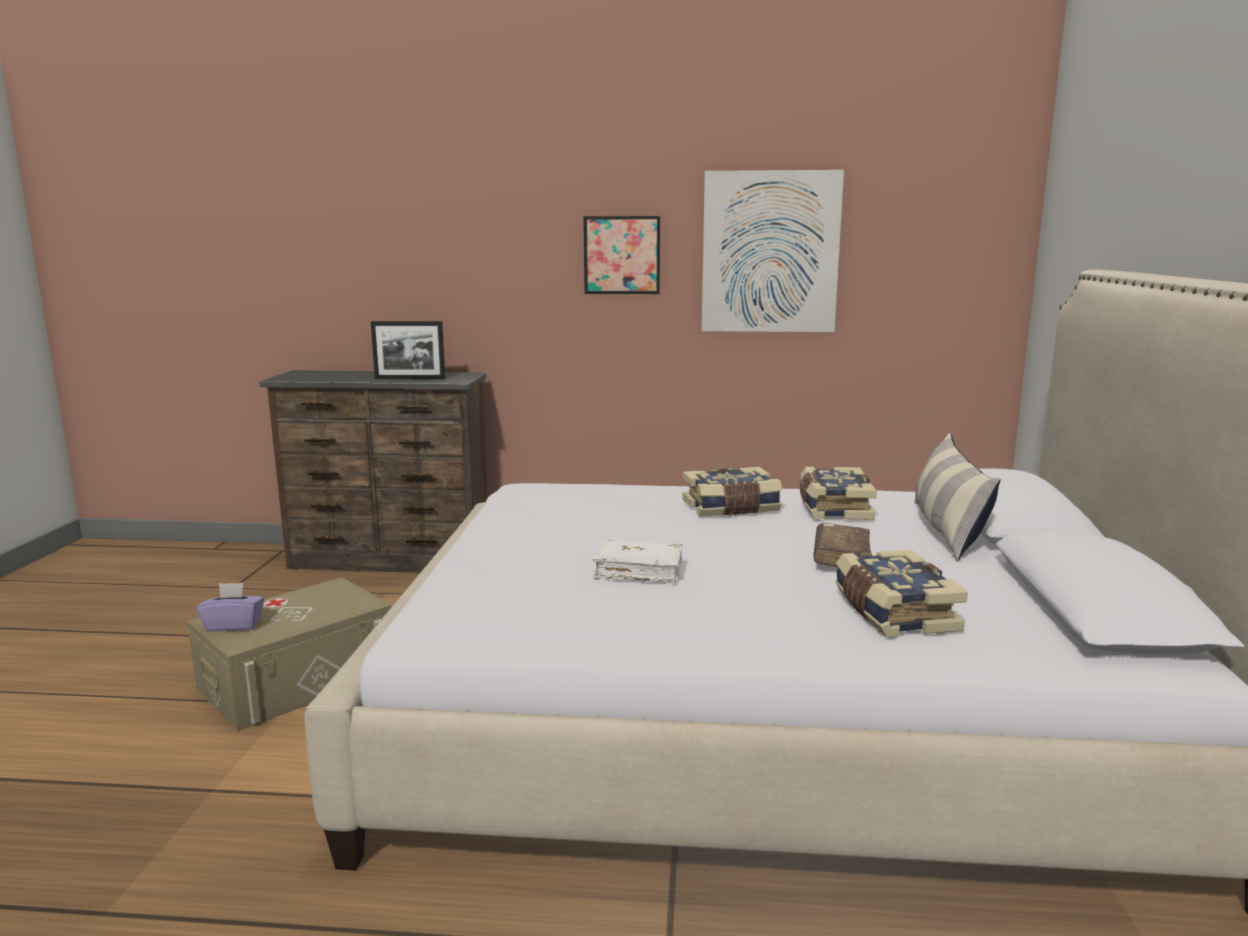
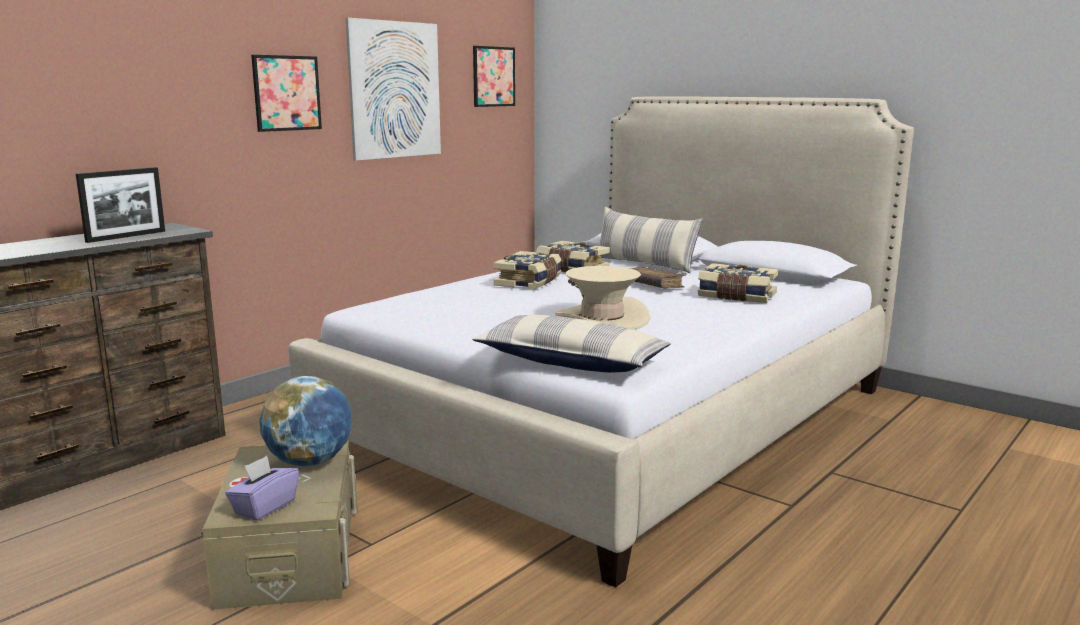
camera: 55 degrees left, 0 degrees up
(330, 608) = (310, 462): none -> globe
(451, 599) = (571, 362): none -> pillow
(638, 571) = (602, 319): white book -> beige hat
(948, 235) = (493, 76): none -> picture

